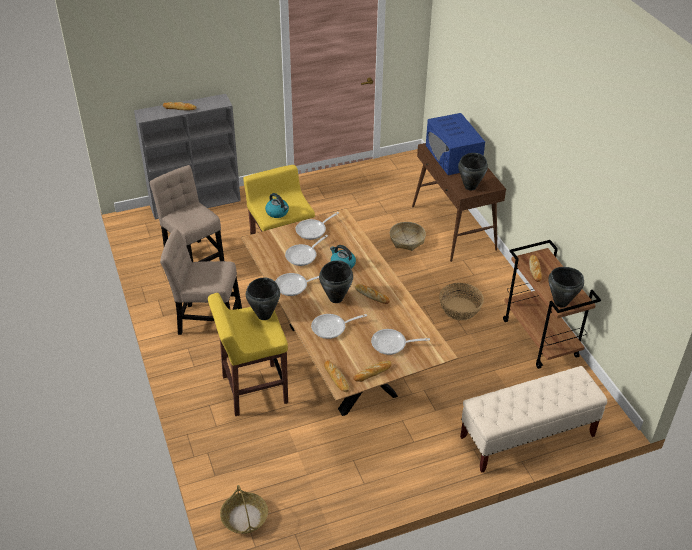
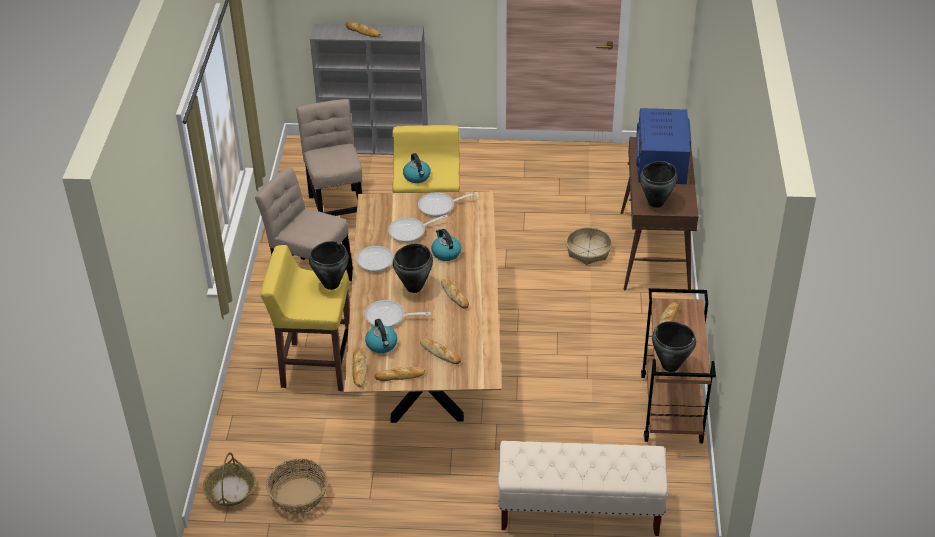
camera: 25 degrees right, 0 degrees up
(341, 352) = (382, 345): none -> kettle
(392, 344) = (440, 353): frying pan -> bread
(460, 309) = (598, 347): basket -> basket (299, 496)

